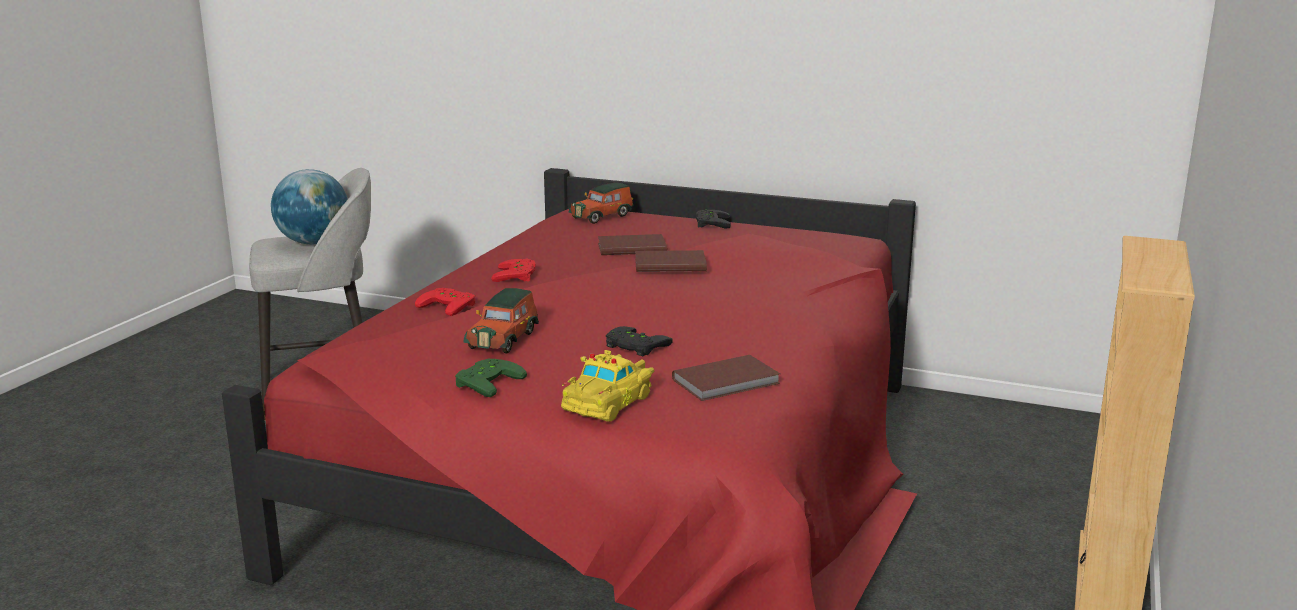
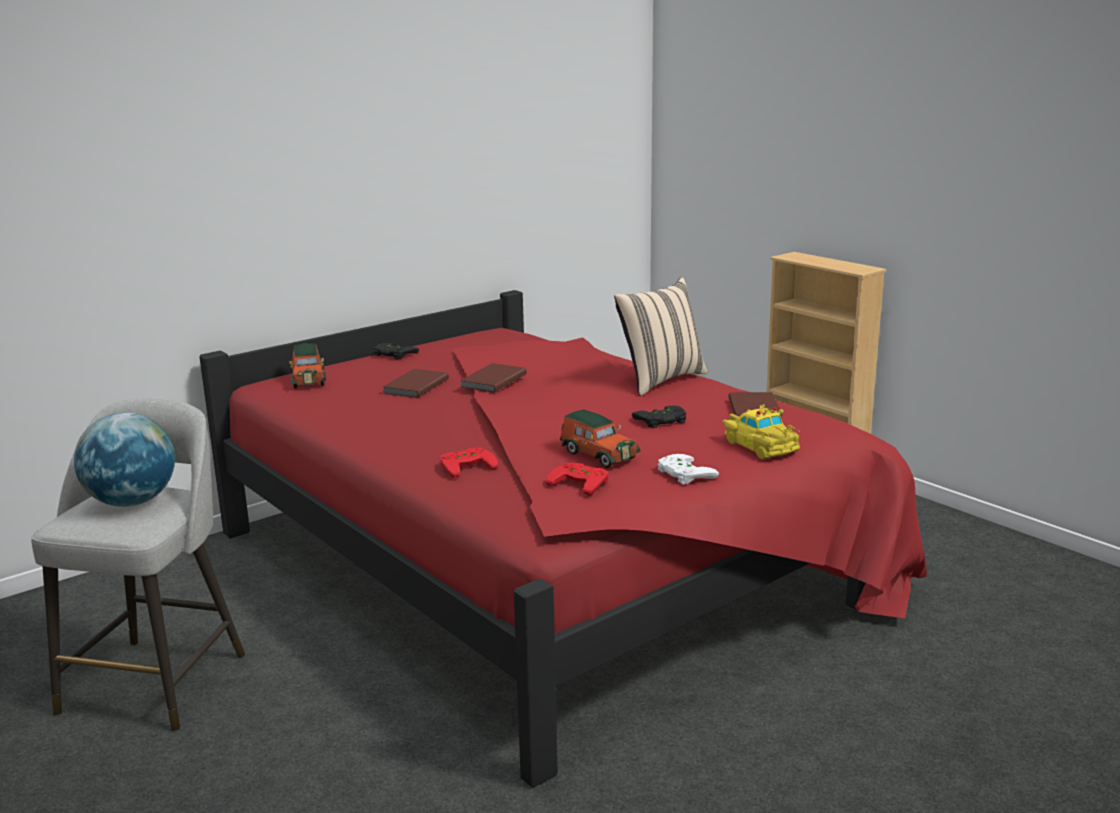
camera: 60 degrees left, 0 degrees up
(486, 381) = (682, 474): green game controller -> white game controller
(518, 275) = (424, 431): red game controller -> red game controller (581, 482)
(770, 322) = (659, 380): none -> beige pillow

